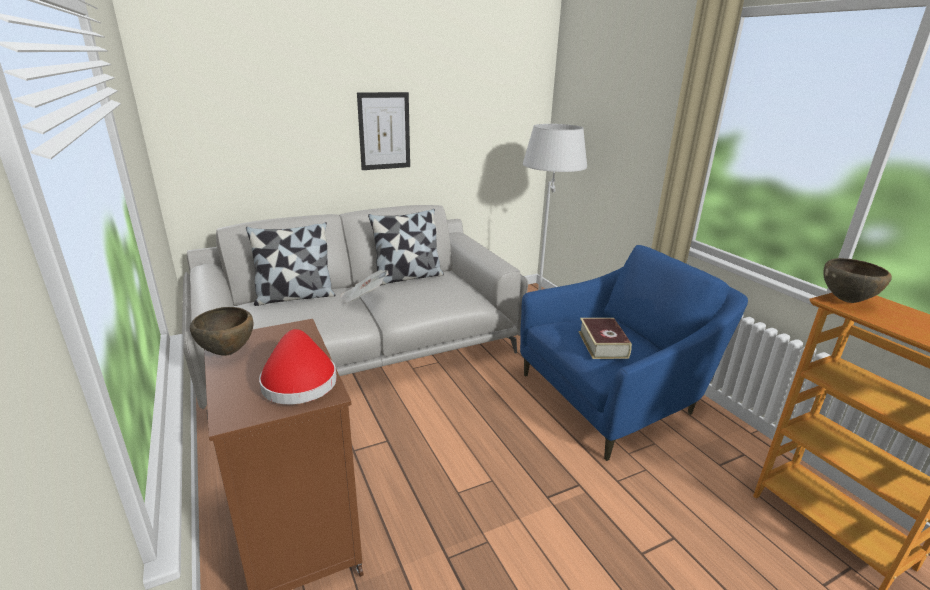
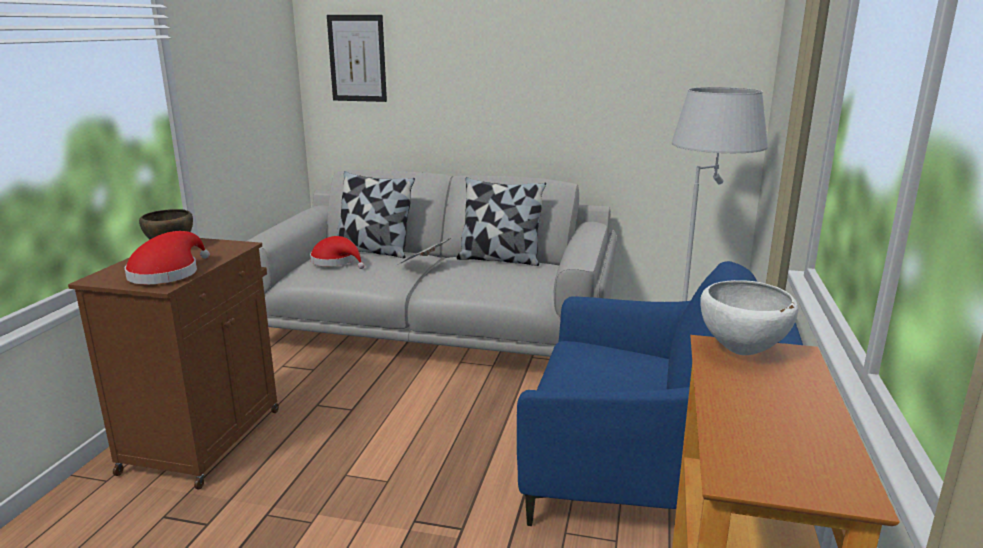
camera: 40 degrees right, 5 degrees down
(282, 316) = (336, 261): none -> red hat
(384, 131) = (521, 88): picture -> picture (357, 58)
(602, 344) = (592, 377): book -> none
(846, 300) = (743, 352): brown bowl -> white bowl

